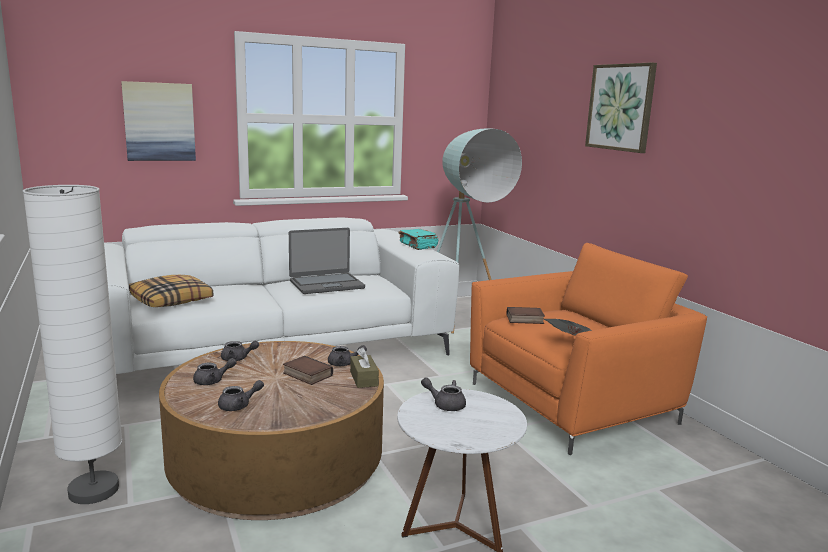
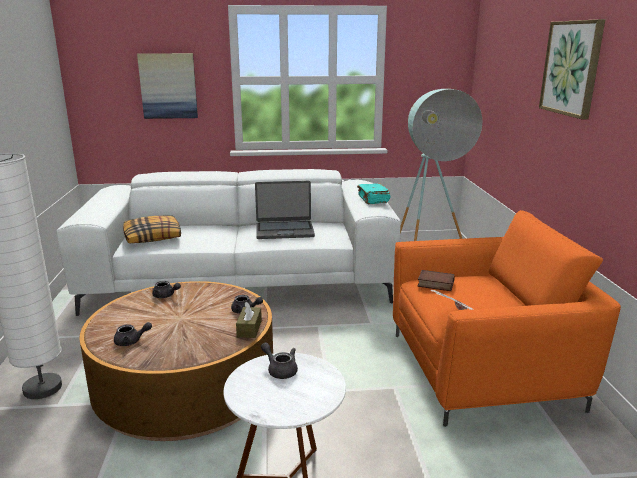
camera: 20 degrees right, 5 degrees up
(213, 381) = (131, 315): grey teapot -> none
(306, 374) = (206, 318): book -> none

